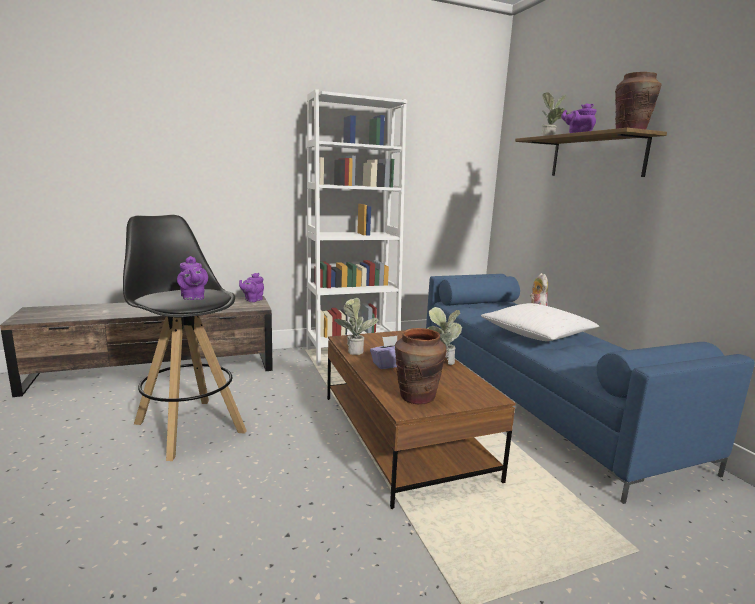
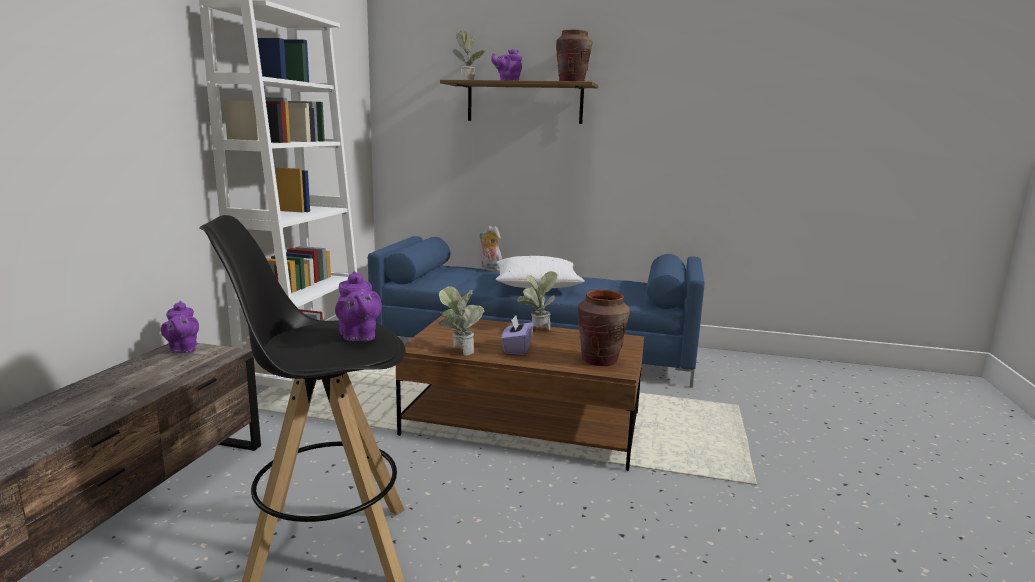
camera: 55 degrees left, 0 degrees up
(193, 298) = (358, 337): purple teapot -> purple teapot turned 60 degrees clockwise

